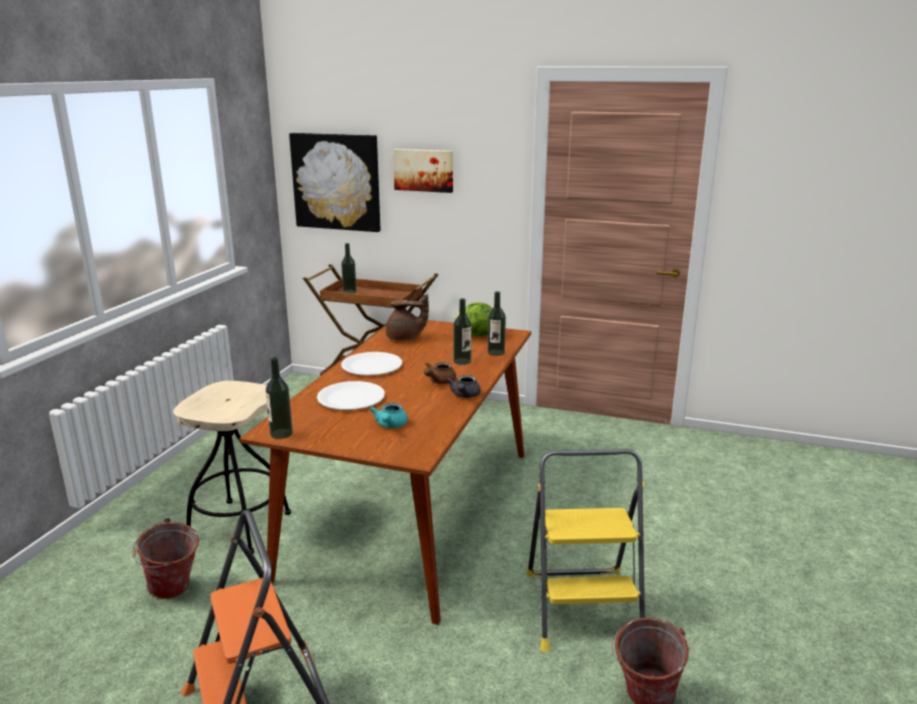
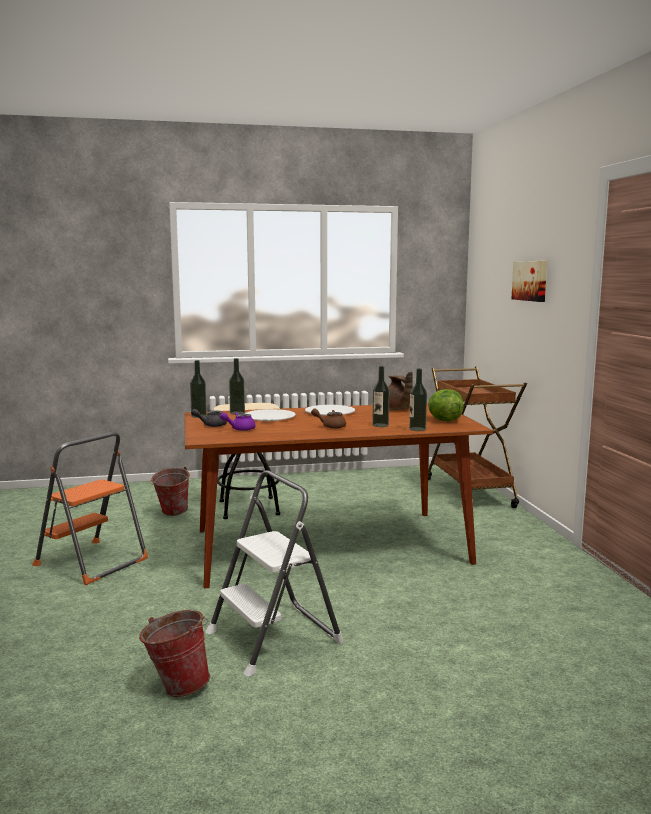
camera: 60 degrees right, 10 degrees down
(336, 182) = (489, 293): picture -> none
(349, 291) = (468, 389): bottle -> bottle (237, 413)
(390, 425) = (239, 429): turquoise teapot -> purple teapot
(464, 396) = (315, 434): grey teapot -> grey teapot (211, 425)
(582, 604) = (279, 636): yellow step ladder -> white step ladder

